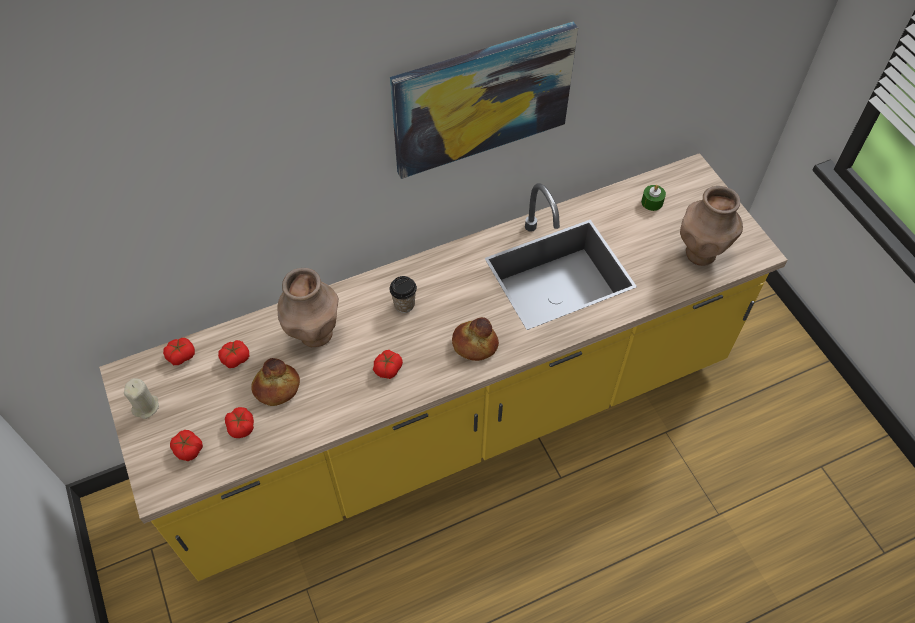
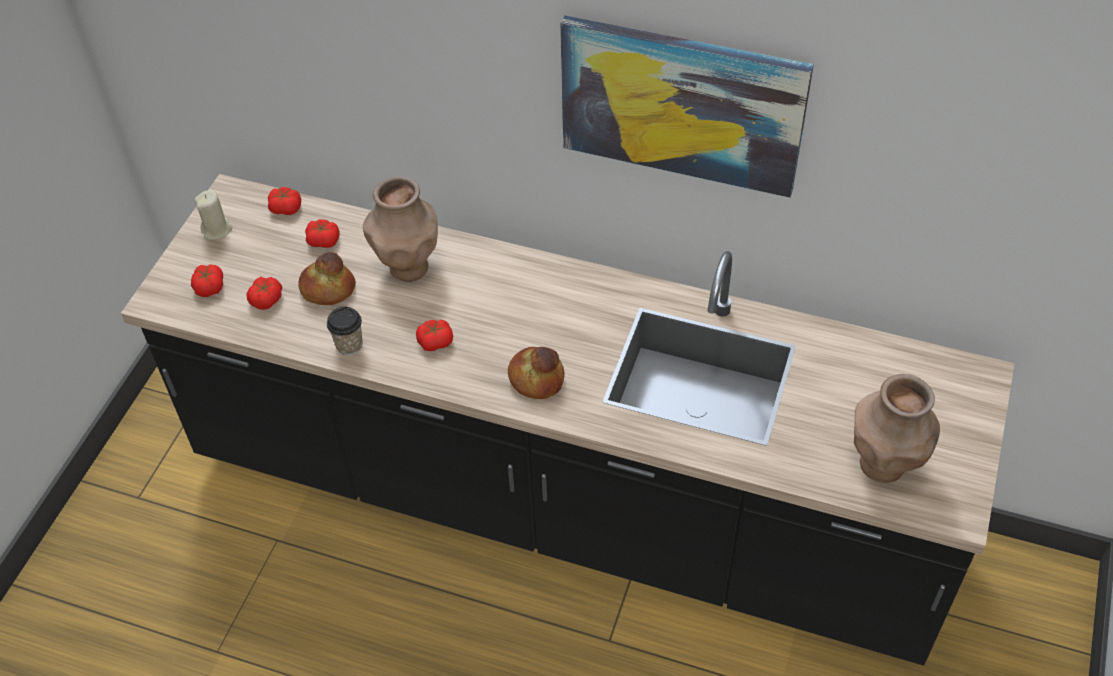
camera: 45 degrees right, 5 degrees down
(404, 304) = (514, 296): cup -> cup (349, 345)
(457, 422) = (562, 504): yellow counter -> black counter
(652, 202) = (889, 375): green candle -> none

